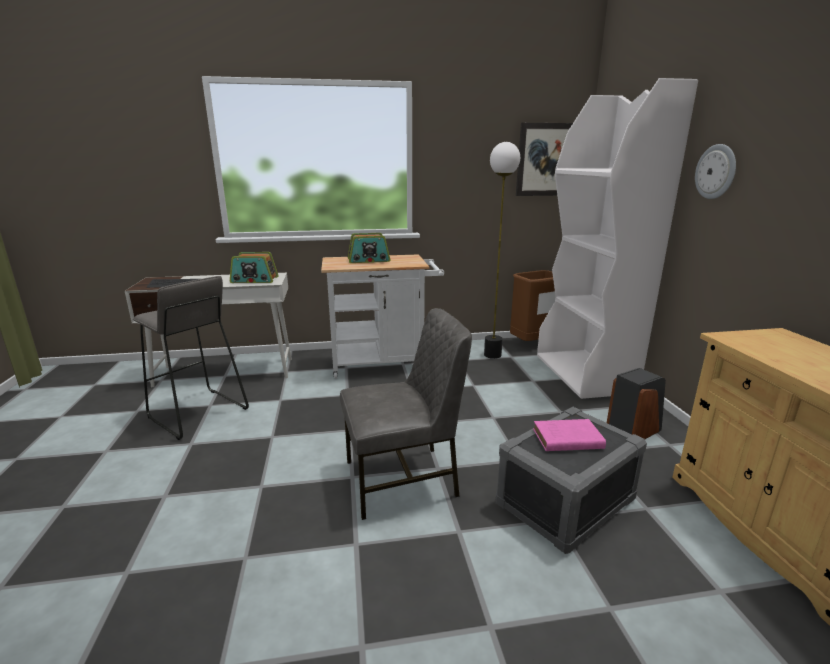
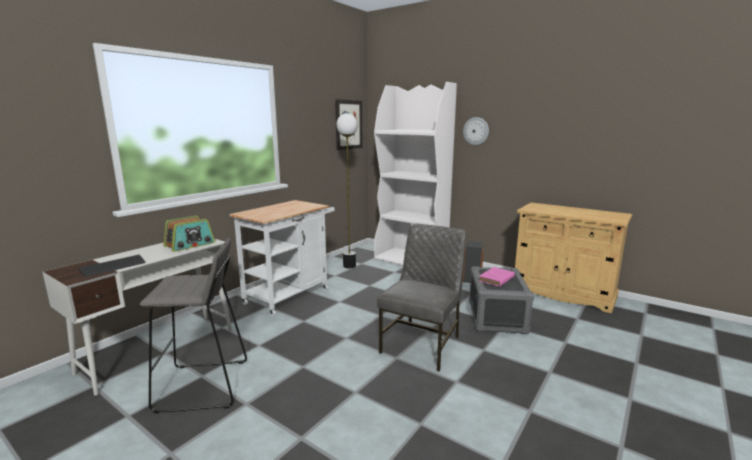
camera: 45 degrees left, 5 degrees down
(368, 260) = (275, 209): radio -> none
(532, 344) = (359, 253): brown trash can -> none

